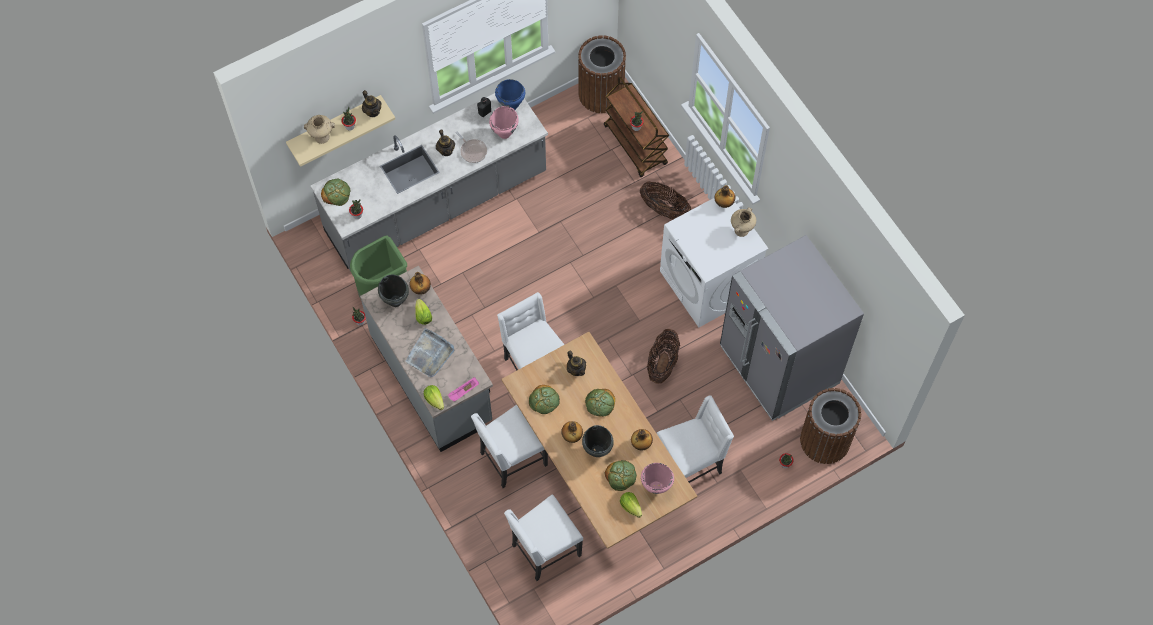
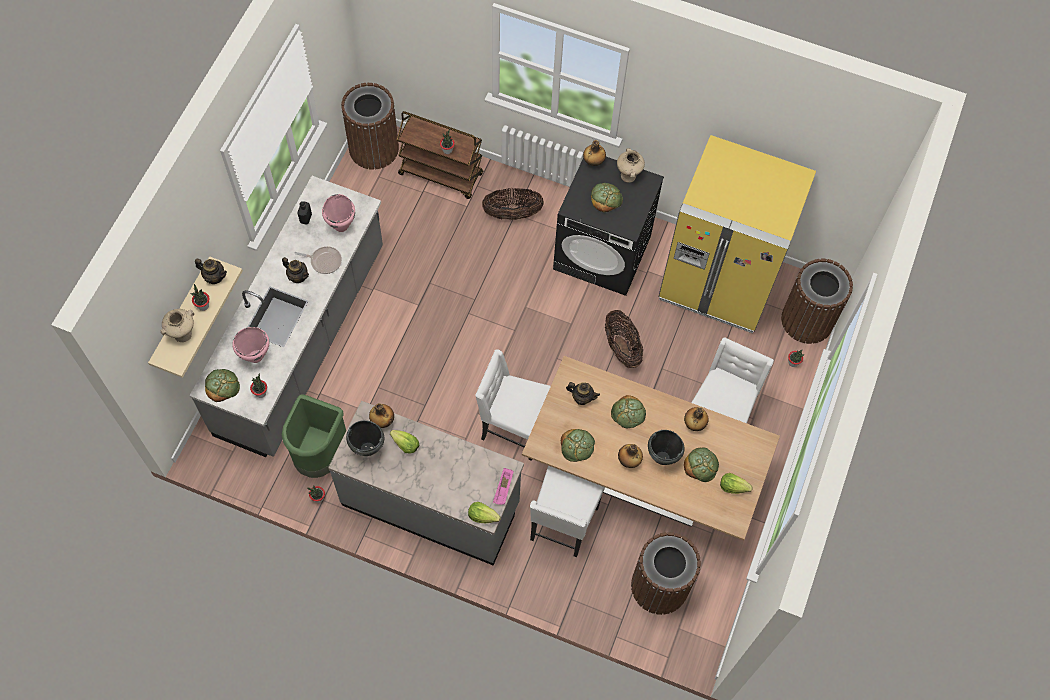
camera: 40 degrees left, 0 degrees up
(430, 354) = (442, 476): grey tray -> none
(511, 106) = (327, 198): blue cooking pot -> none
(544, 550) = (659, 586): white chair -> brown trash can
(655, 487) = (739, 453): pink cooking pot -> pink cooking pot (255, 356)
(708, 284) = (602, 253): white washing machine -> black washing machine
(710, 236) = (606, 198): none -> bread
(778, 365) = (718, 283): grey fridge -> yellow fridge

